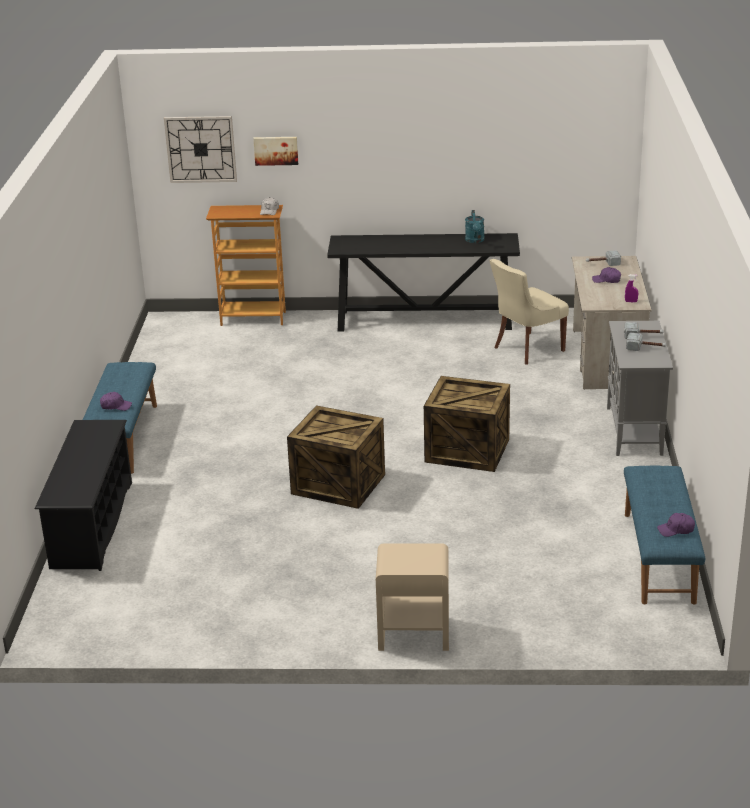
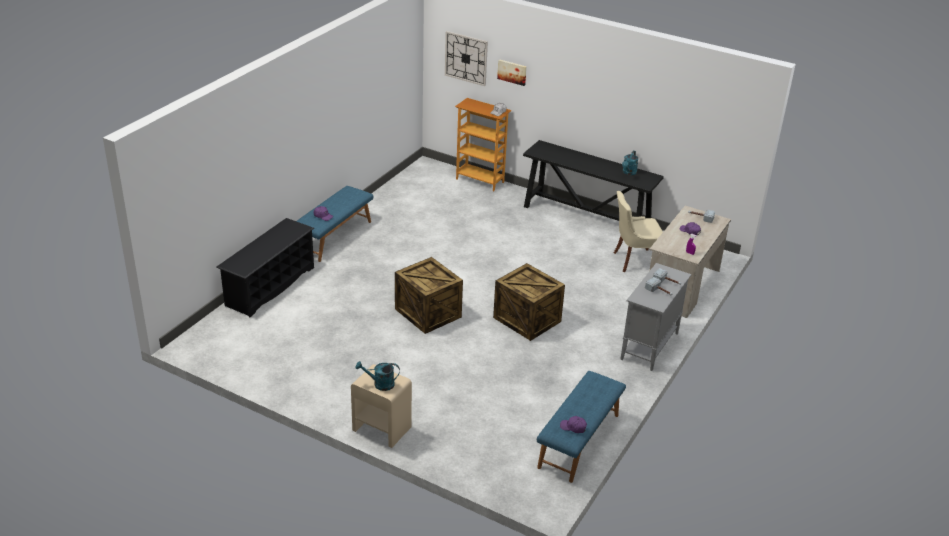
camera: 25 degrees right, 5 degrees up
(415, 562) = (380, 384): none -> turquoise watering can

